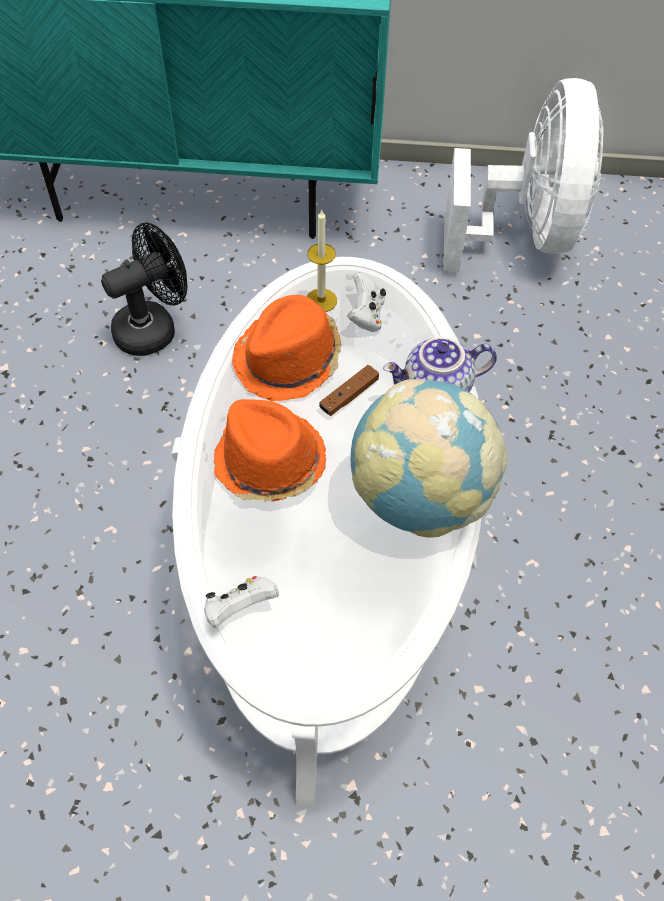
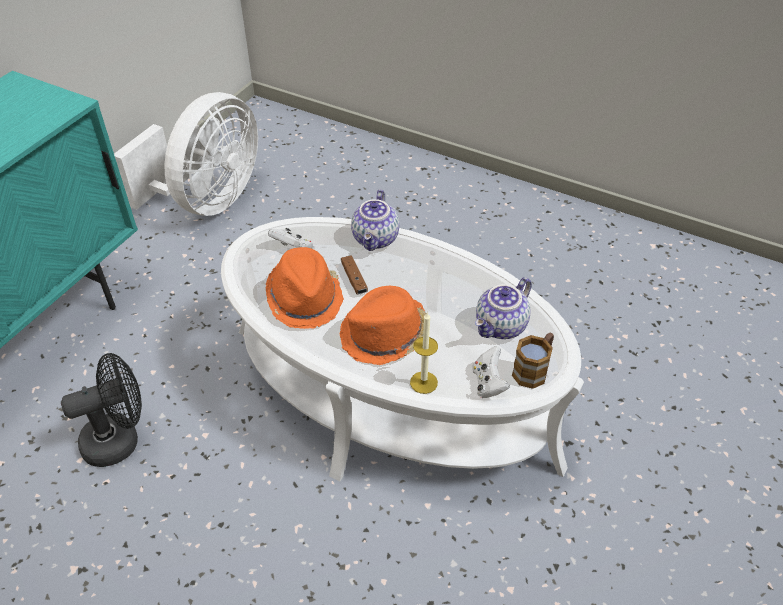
camera: 65 degrees left, 10 degrees down
(154, 328) = (120, 439): black fan -> black fan turned 75 degrees clockwise
(289, 658) = (533, 369): none -> mug
(321, 300) = (264, 266): candle -> candle (423, 382)
(350, 594) = (501, 327): none -> teapot
(419, 496) = (449, 273): globe -> none
(524, 234) = (208, 201): white fan -> white fan turned 90 degrees clockwise

